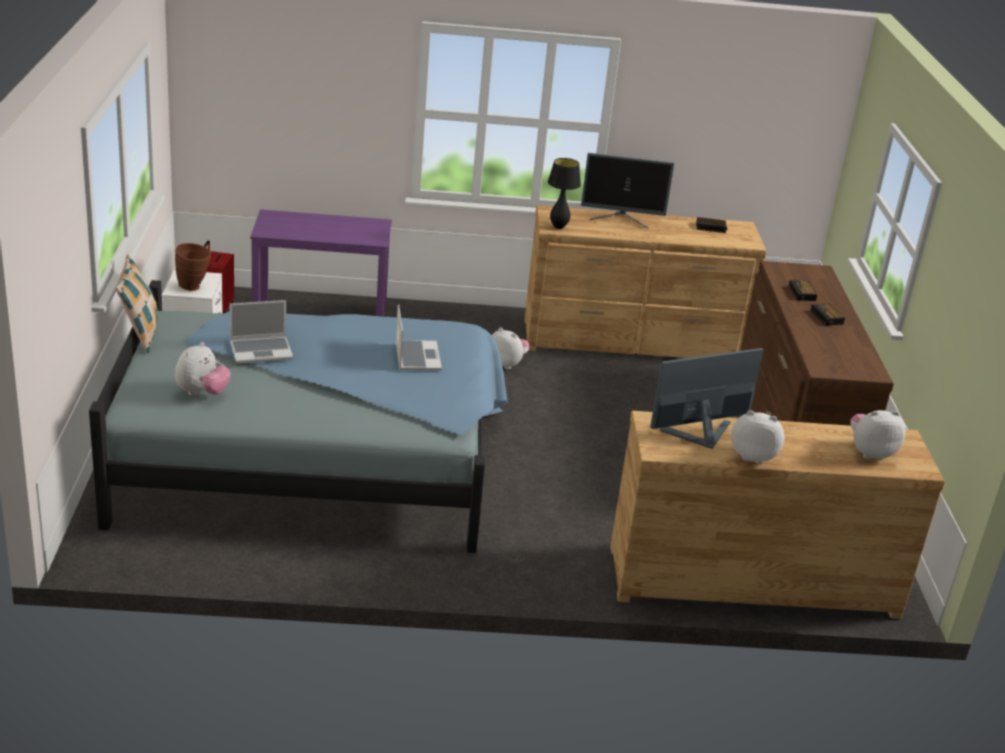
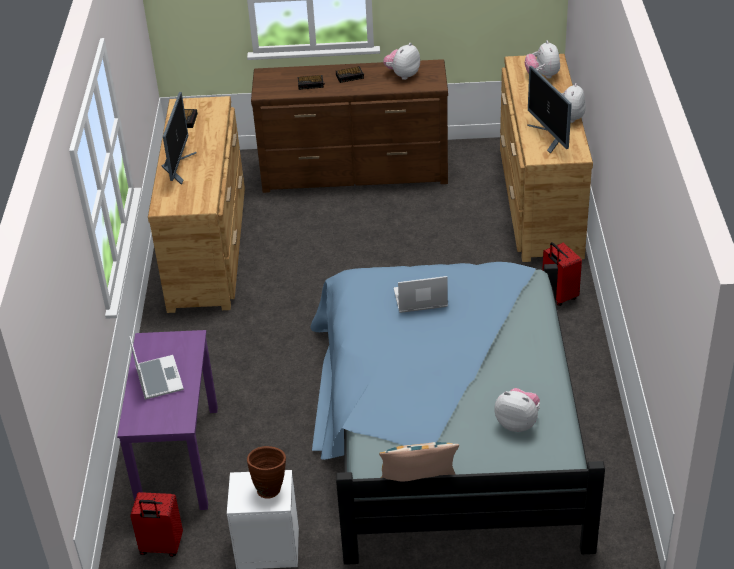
camera: 85 degrees left, 10 degrees up
(262, 351) = (437, 393): laptop -> laptop (158, 378)
(507, 364) = (258, 321): plush toy -> plush toy (402, 75)
(538, 567) = (558, 296): none -> red suitcase
(558, 227) = (200, 202): black table lamp -> none

